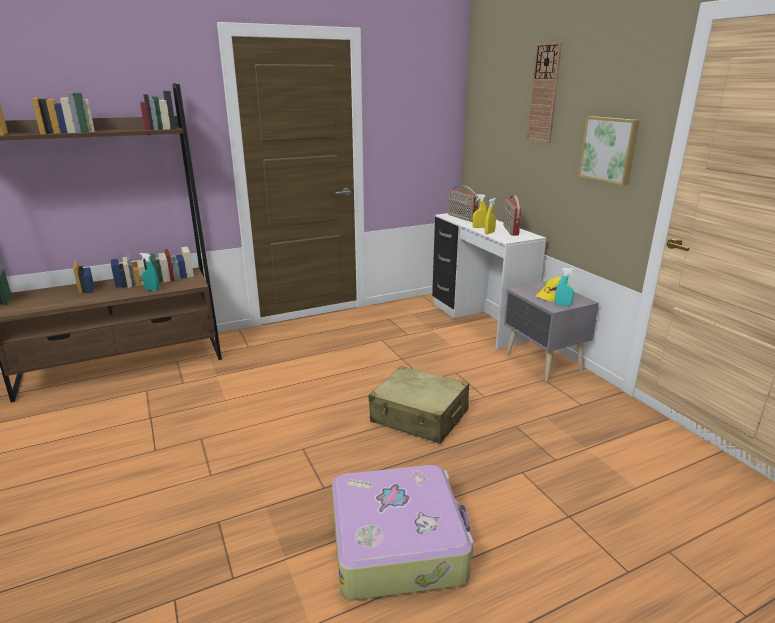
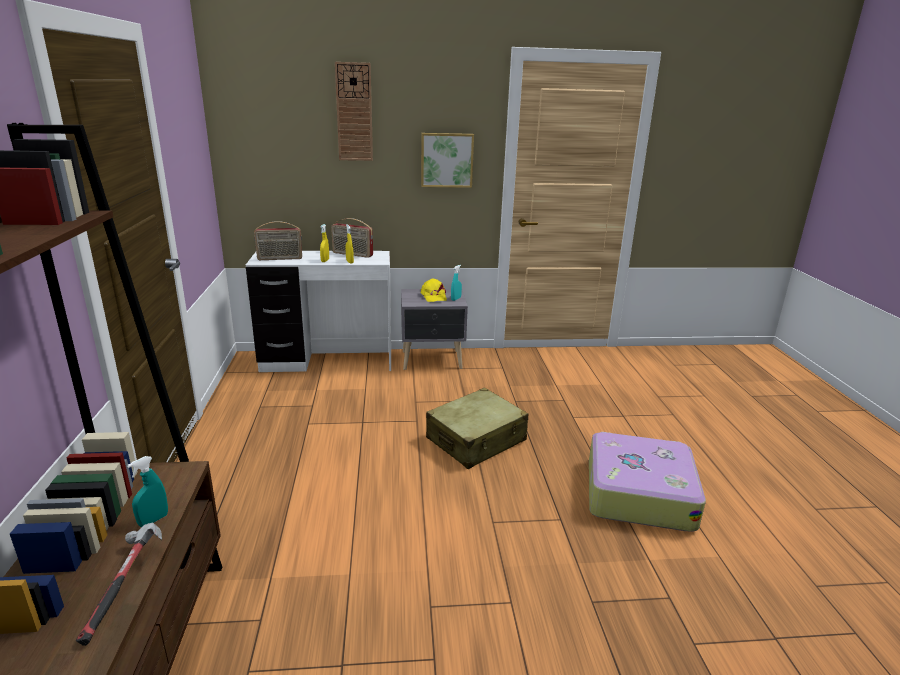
camera: 70 degrees left, 0 degrees up
(103, 298) = (125, 587): none -> hammer

